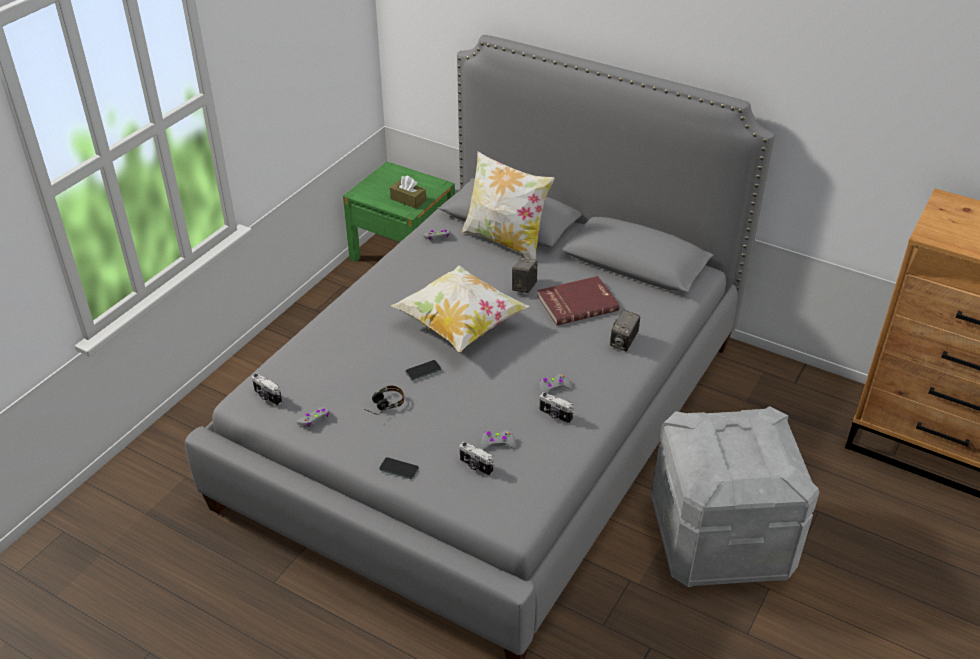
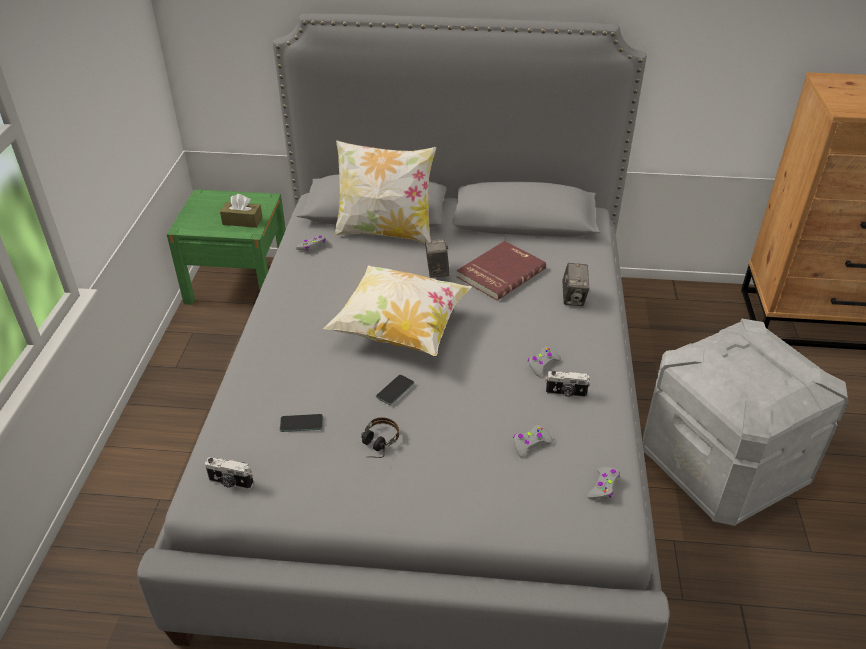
camera: 25 degrees left, 0 degrees up
(314, 420) = (307, 490): grey game controller -> grey game controller (603, 487)
(399, 468) = (446, 513): phone -> phone (301, 423)
(475, 467) = (527, 479): camera -> none

